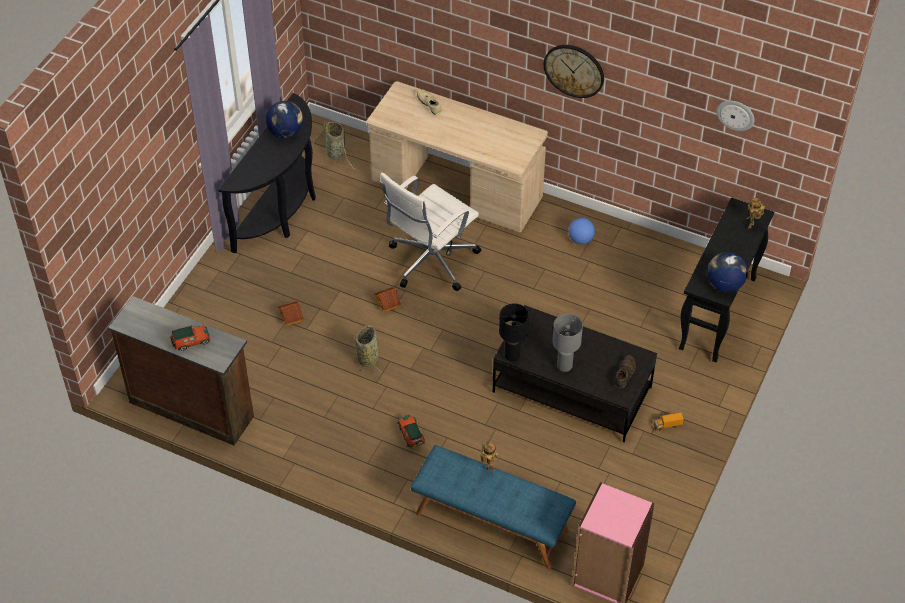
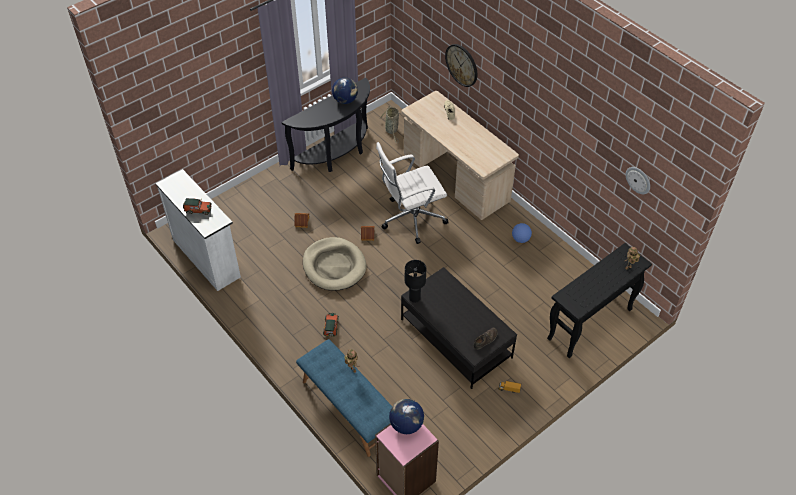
camera: 25 degrees right, 0 degrees up
(191, 407) = (207, 257): brown dresser -> white dresser
(368, 357) = (334, 266): basket -> beige dog bed
(564, 366) = (446, 319): grey table lamp -> none
(574, 70) = (539, 113): wall clock -> wall clock (462, 65)
(724, 285) = (583, 302): globe -> globe (406, 424)

